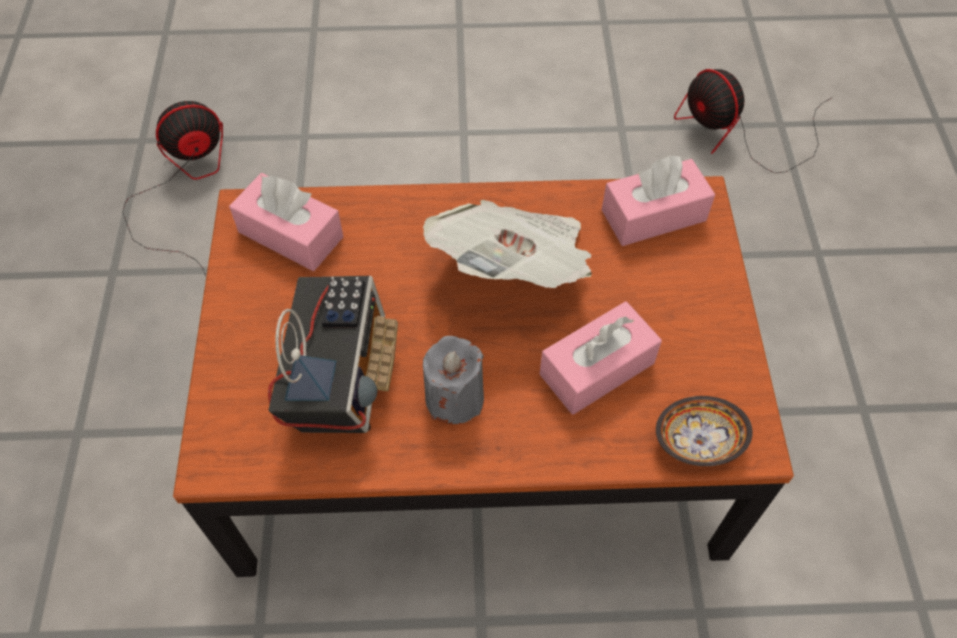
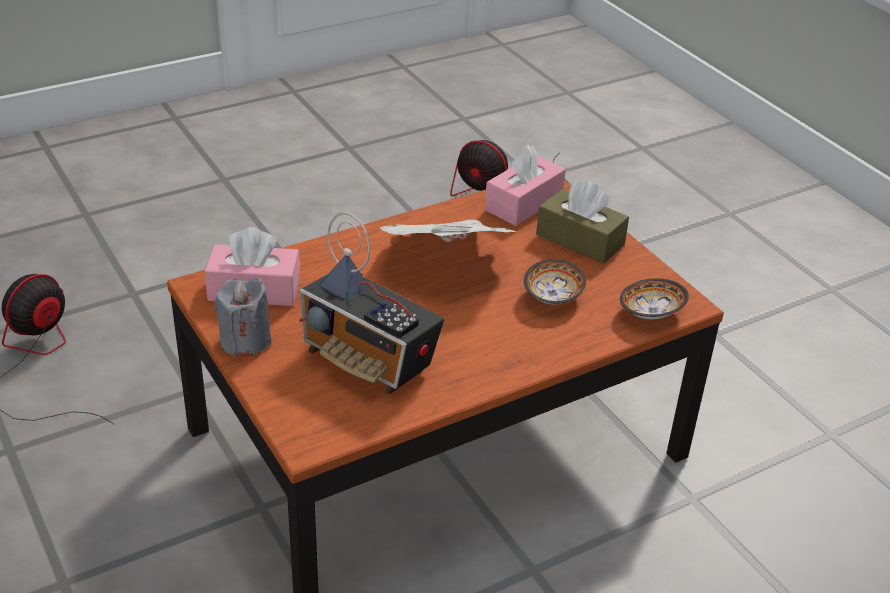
camera: 30 degrees left, 20 degrees down
(341, 378) = (369, 361): radio -> radio turned 150 degrees clockwise
(454, 398) = (465, 344): grey candle -> grey candle (245, 341)
(597, 368) = (553, 297): pink tissue box -> bowl
(685, 295) = (580, 240): none -> brown tissue box

